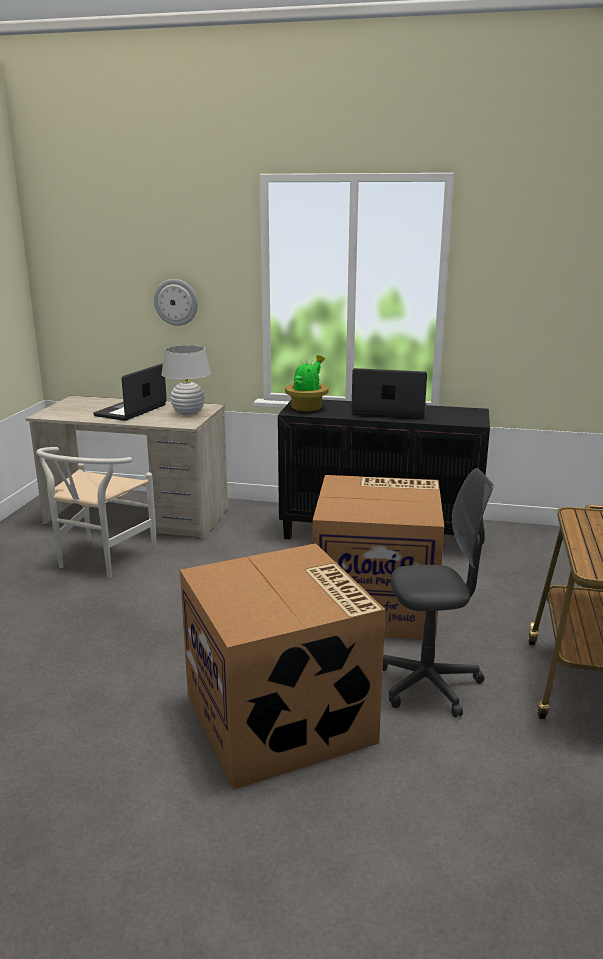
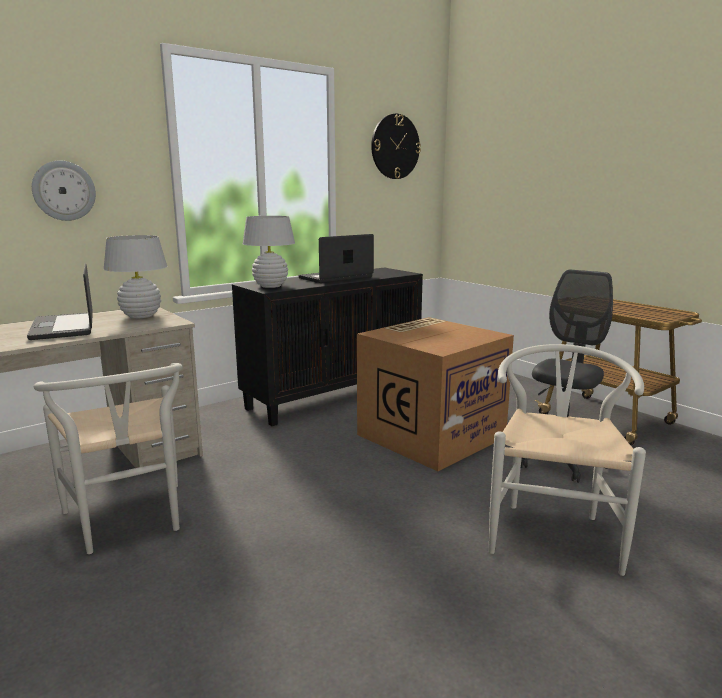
camera: 50 degrees left, 5 degrees down
(282, 718) = (553, 531): cardboard box -> white chair
(307, 408) = (270, 286): potted plant -> white table lamp
(545, 260) = (395, 146): none -> wall clock

